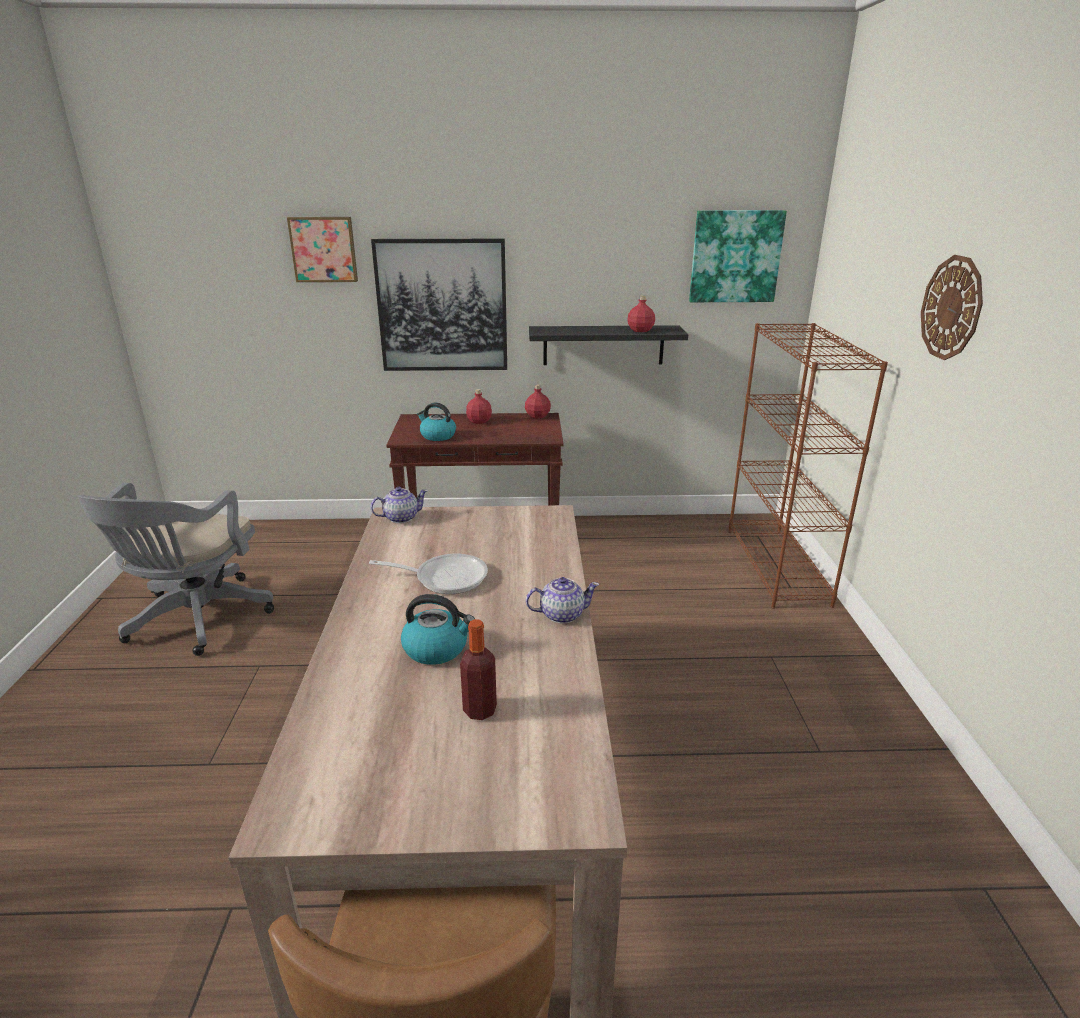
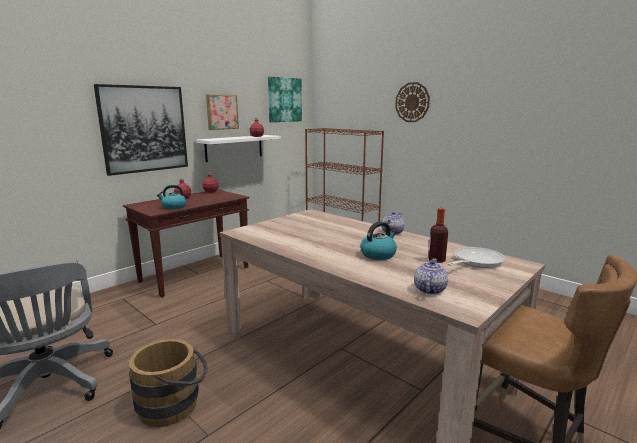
camera: 45 degrees left, 10 degrees down
(235, 707) = (174, 404): none -> brown bucket
(324, 249) = (55, 90): picture -> picture (221, 112)
(400, 518) = (245, 231): teapot -> teapot (429, 290)
(445, 578) = (322, 239): frying pan -> frying pan (475, 261)
(603, 345) = (234, 148): black shelf -> white shelf

